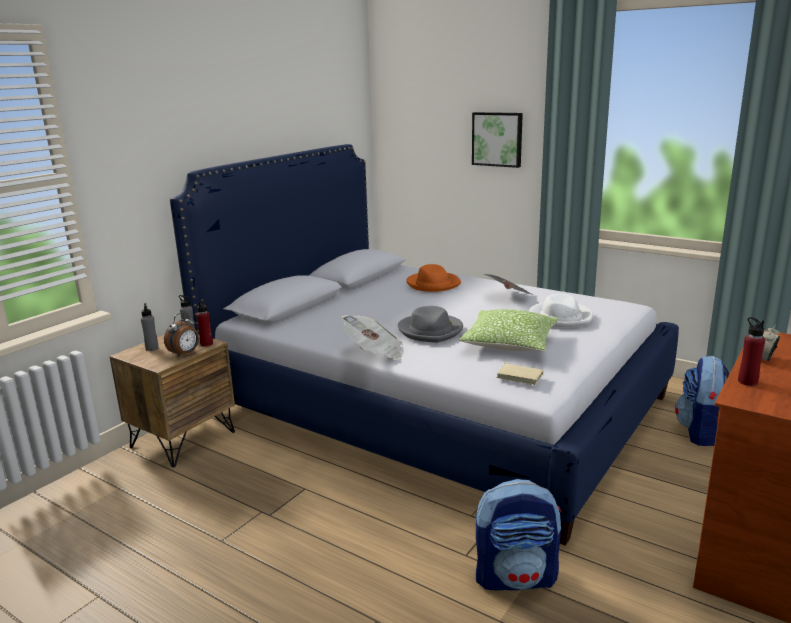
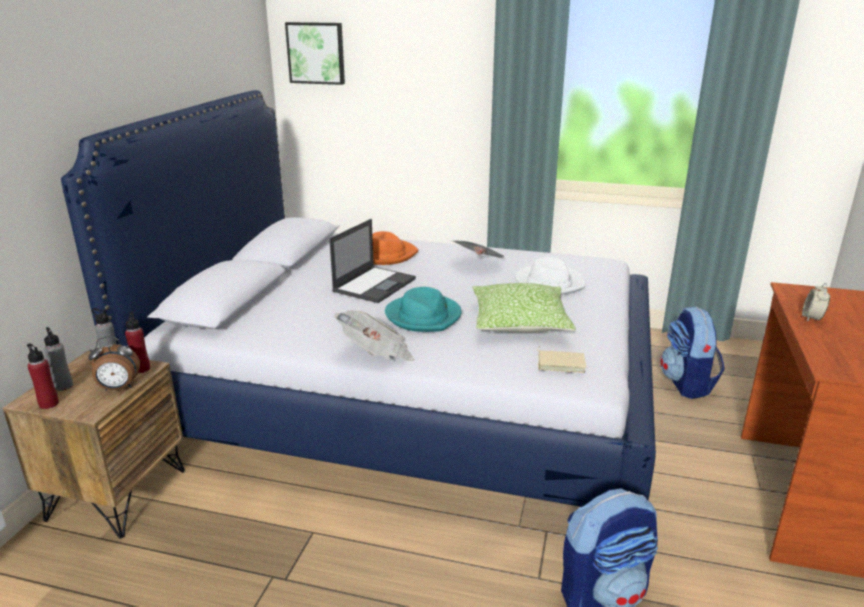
camera: 20 degrees left, 5 degrees up
(185, 353) = (118, 388): alarm clock -> alarm clock turned 60 degrees clockwise
(408, 305) = (375, 284): none -> laptop
(431, 330) = (424, 316): grey hat -> turquoise hat
(497, 139) = (434, 82): picture -> picture (316, 53)
(747, 381) = (821, 347): red bottle -> red bottle (49, 404)

